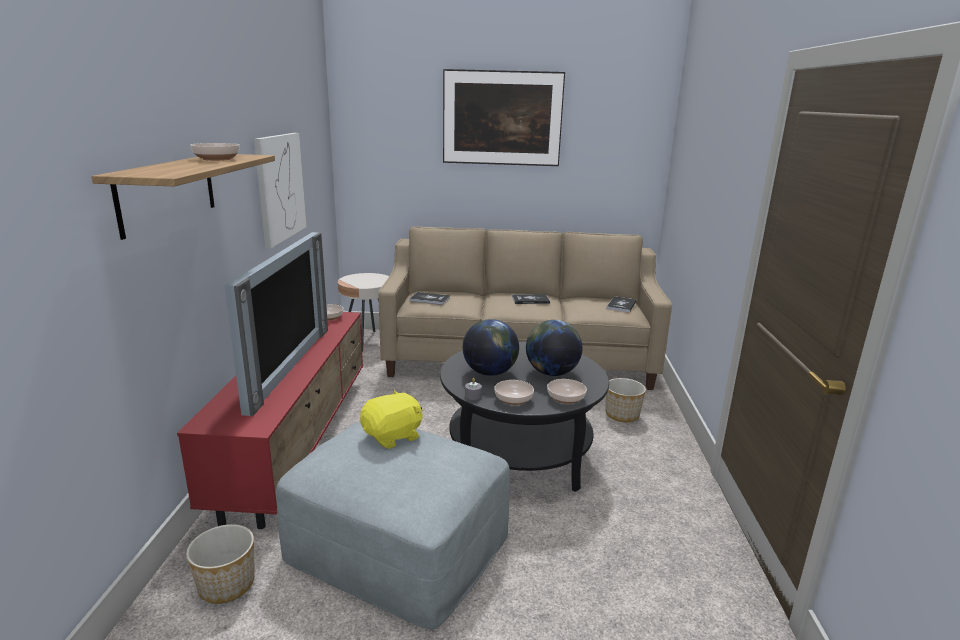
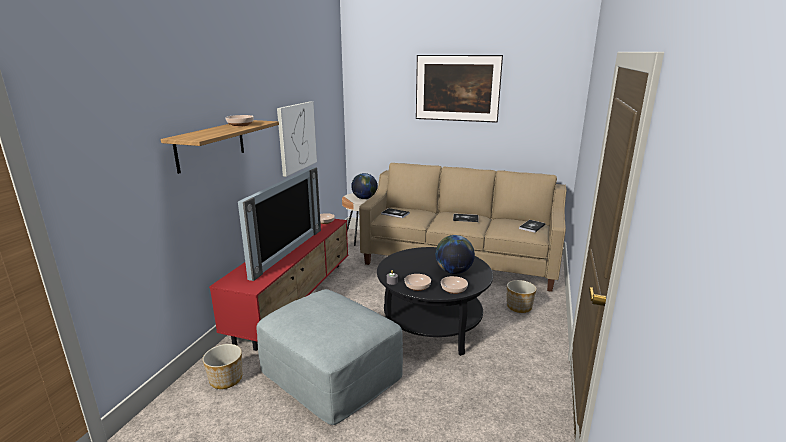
camera: 15 degrees right, 0 degrees up
(393, 436) = (331, 302): yellow plush toy -> none
(490, 372) = (411, 267): globe -> globe (364, 198)

